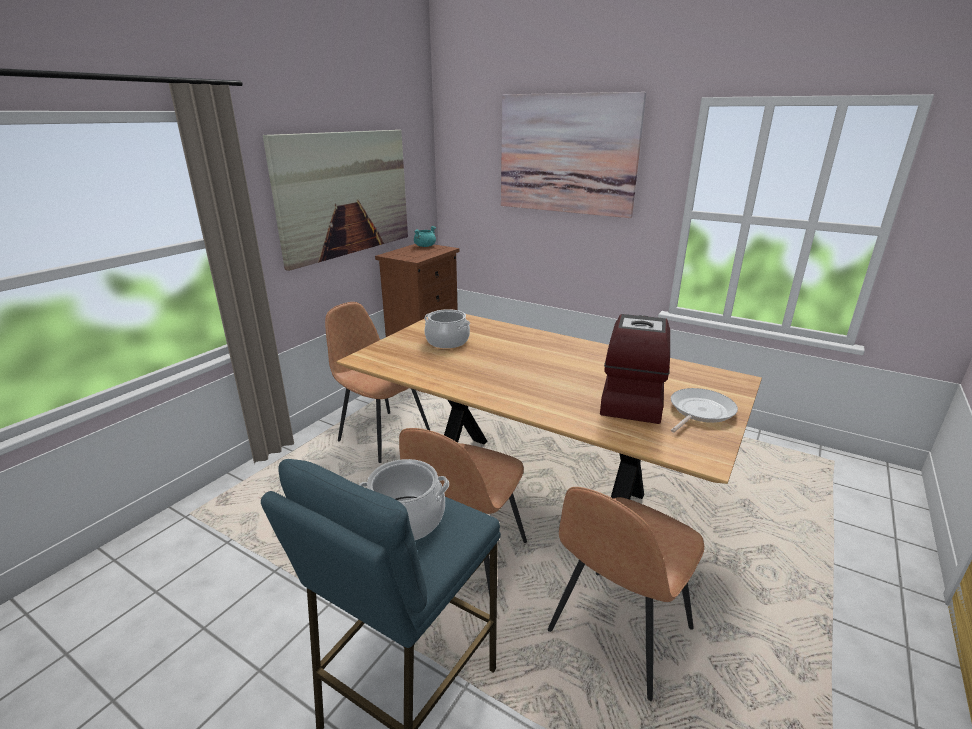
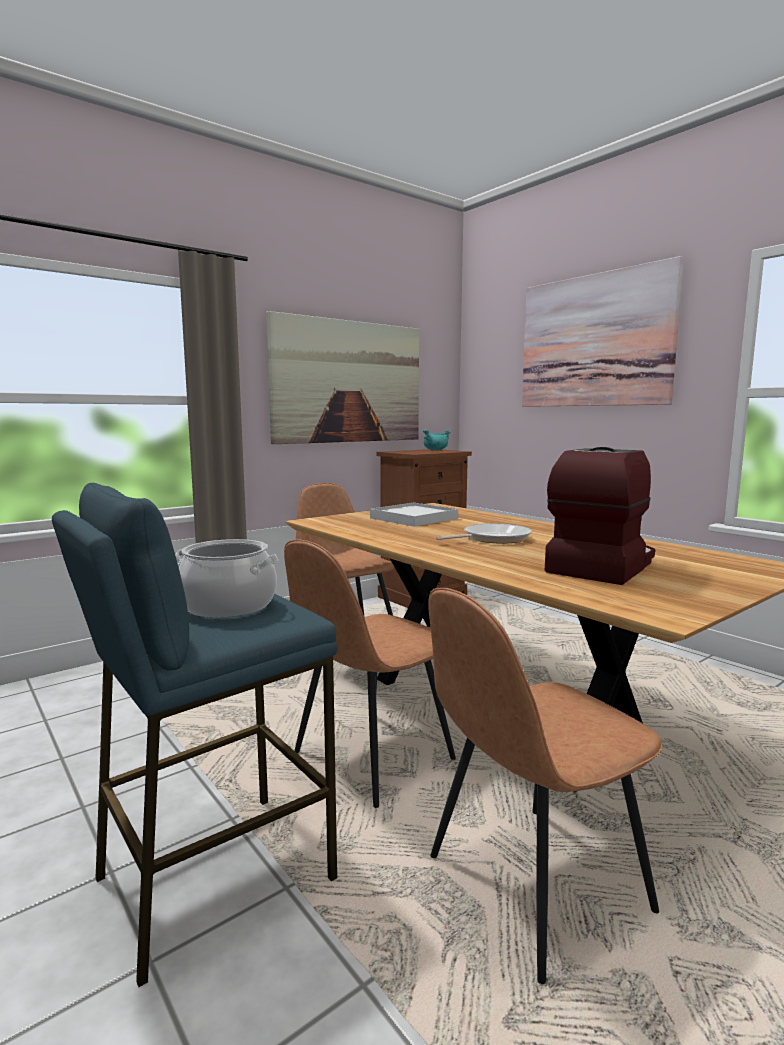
camera: 20 degrees right, 15 degrees down
(447, 341) = (414, 518): cooking pot -> white tray
(699, 411) = (694, 582): frying pan -> frying pan (492, 538)

